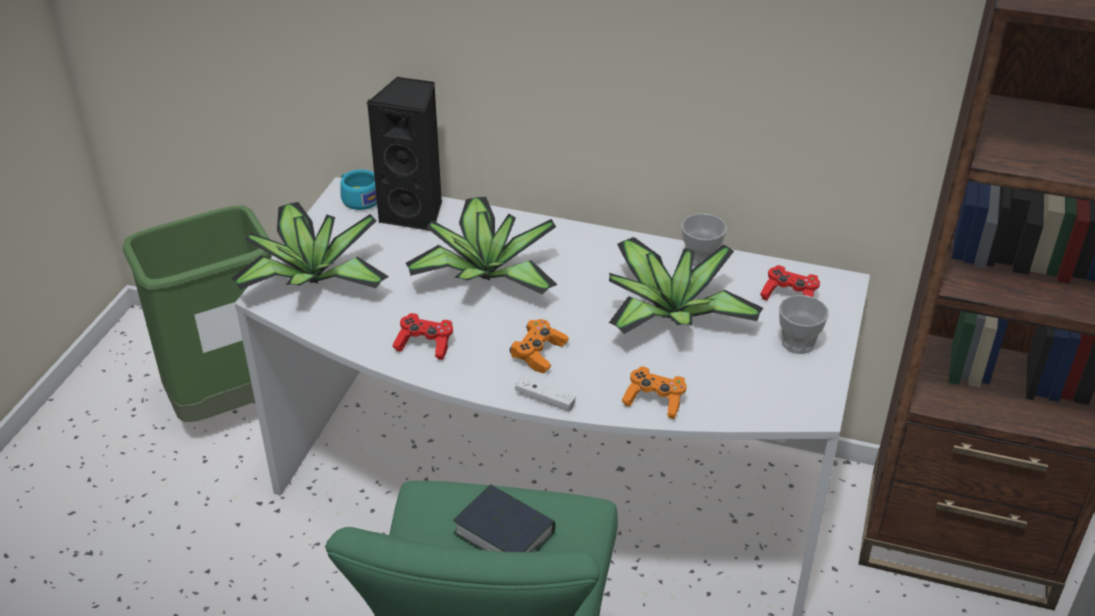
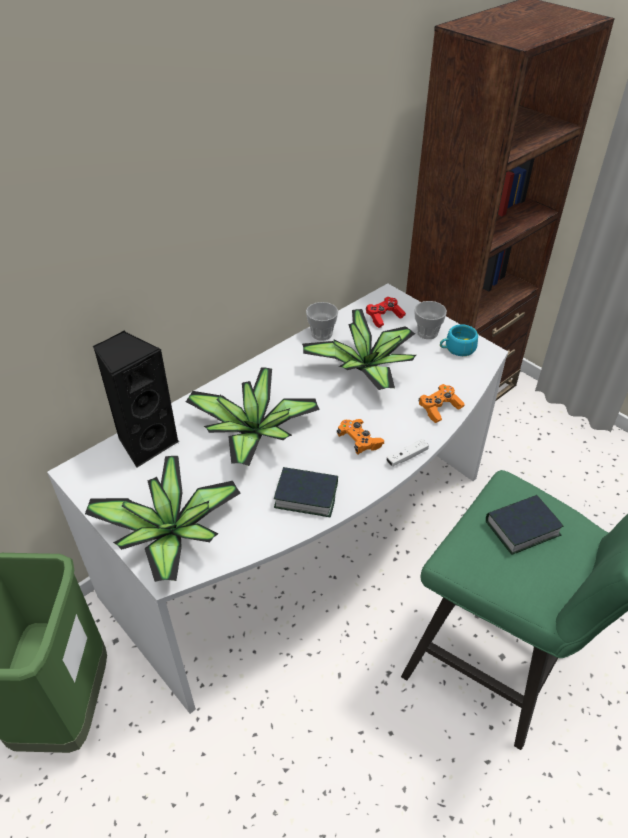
camera: 60 degrees left, 5 degrees up
(358, 198) = (93, 468): turquoise cup -> turquoise cup (456, 349)
(425, 344) = (306, 496): red game controller -> book

